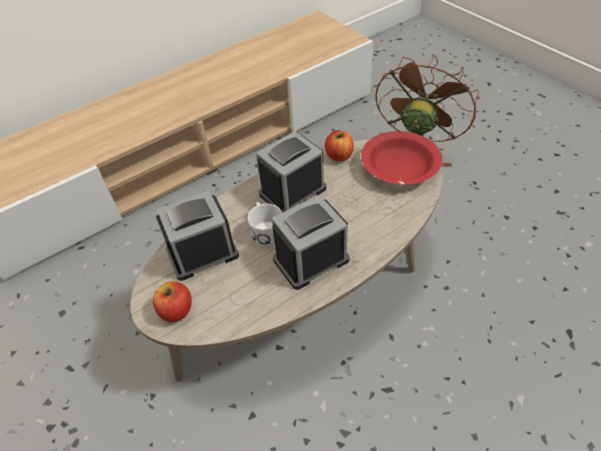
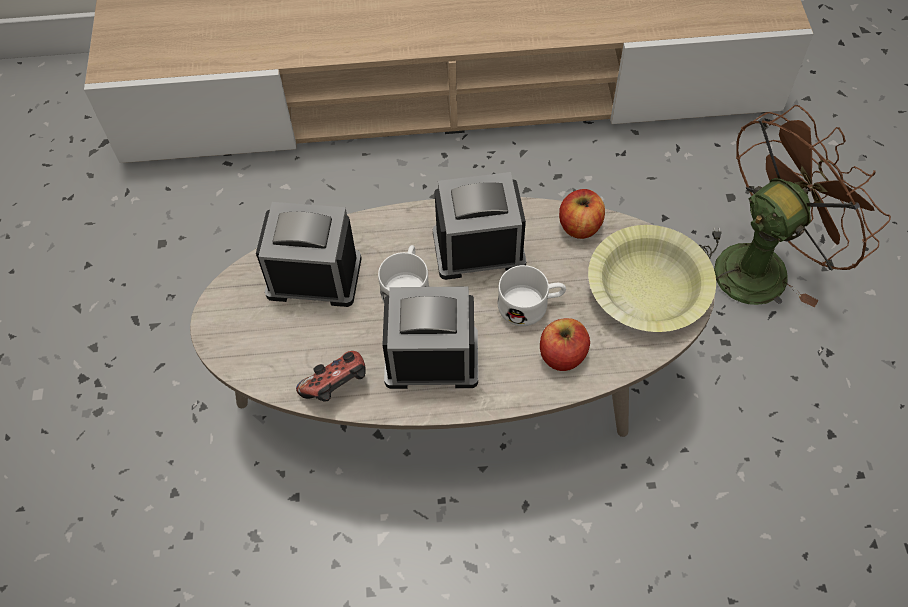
camera: 30 degrees right, 10 degrees up
(176, 310) = (241, 335): apple -> apple (562, 355)
(264, 306) = (337, 387): none -> game controller
(345, 204) = (531, 305): none -> white mug
(399, 167) = (647, 289): red bowl -> yellow bowl

